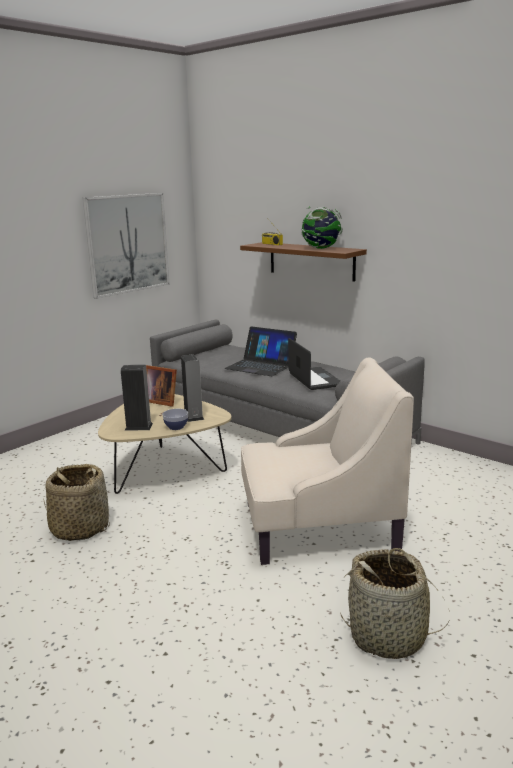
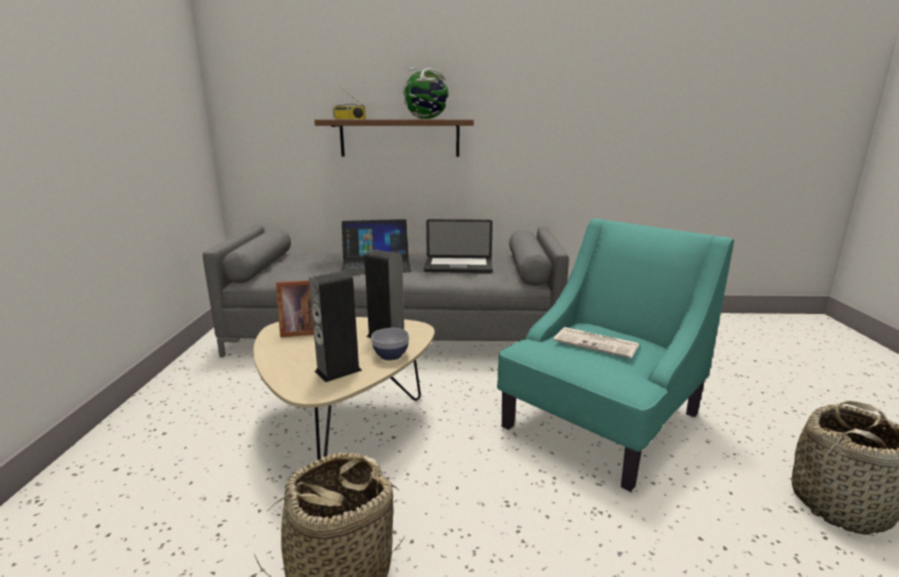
camera: 40 degrees left, 0 degrees up
(127, 244) = (139, 116): picture -> none
(299, 456) = (597, 343): none -> newspaper
(315, 379) = (458, 266): laptop -> laptop turned 150 degrees clockwise
(317, 526) = (600, 420): beige armchair -> turquoise armchair

